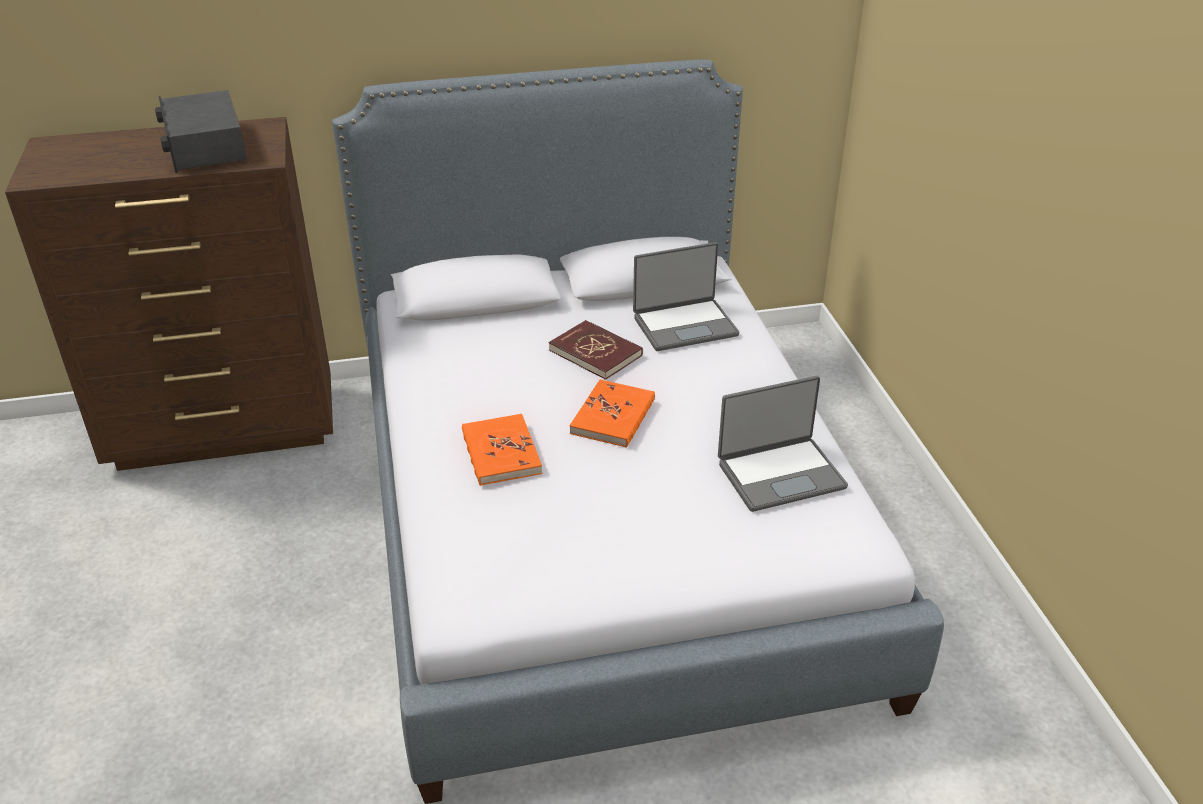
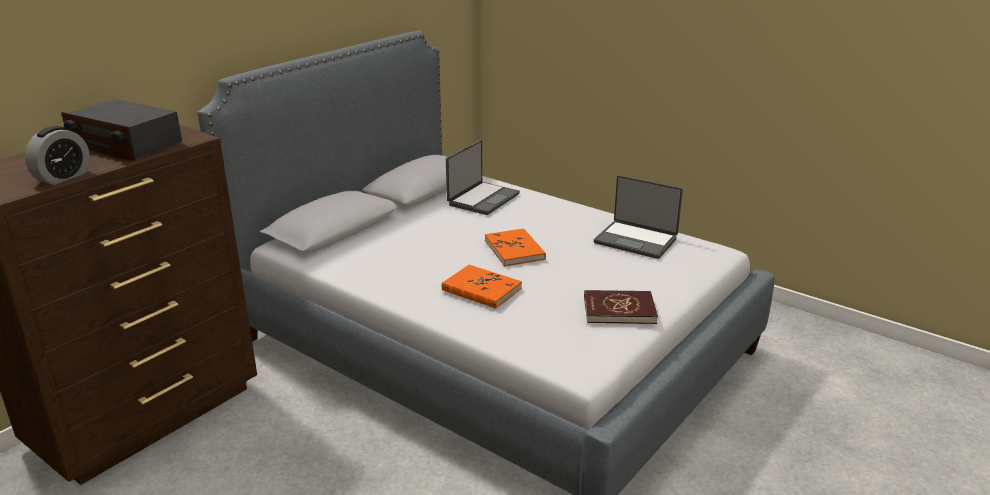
camera: 40 degrees left, 10 degrees down
(101, 174) = (63, 177): none -> alarm clock
(595, 353) = (454, 227): red book -> red book (619, 310)
(780, 474) = (636, 240): laptop -> laptop turned 90 degrees clockwise

